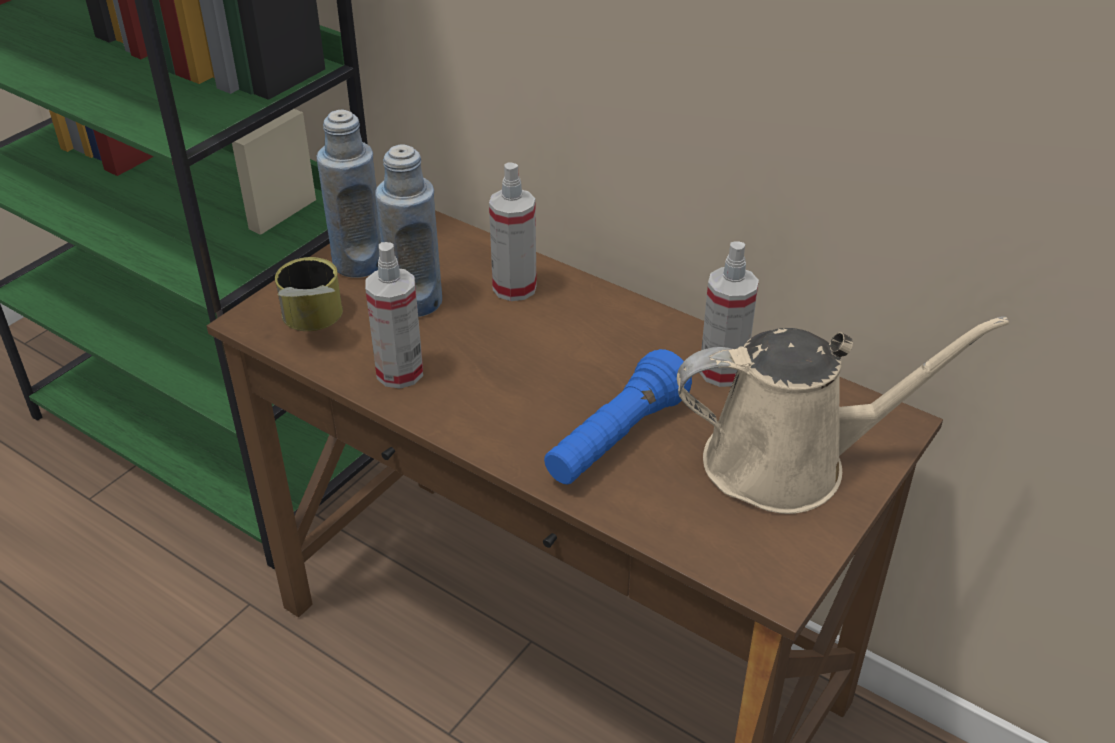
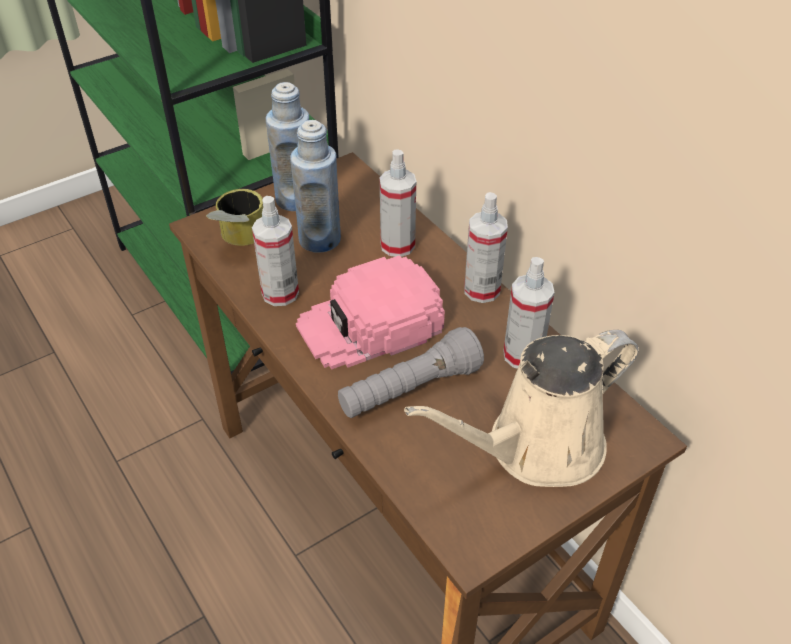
camera: 20 degrees right, 5 degrees up
(530, 380) = (370, 323): none -> pink cap
(616, 440) = (409, 390): blue flashlight -> grey flashlight
(639, 314) = (482, 290): none -> spray bottle
(789, 463) = (536, 448): beige watering can -> beige watering can turned 135 degrees clockwise

